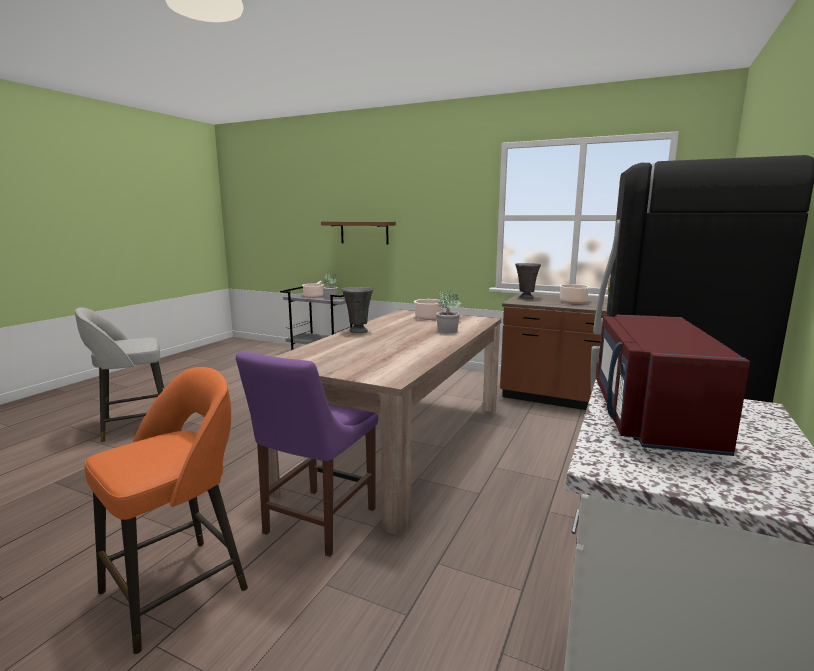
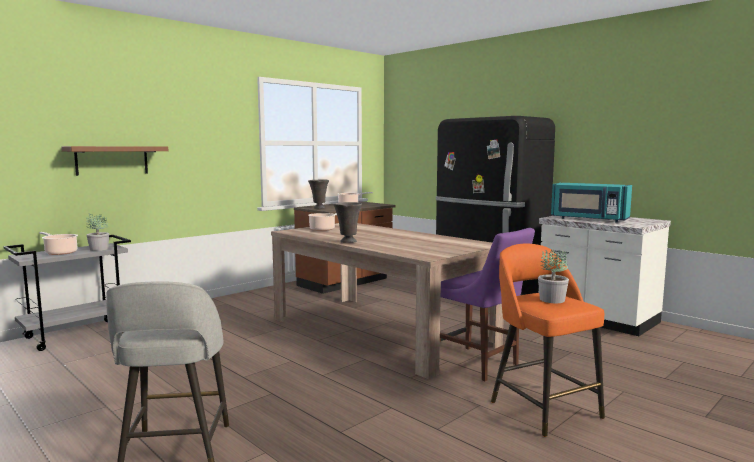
camera: 70 degrees left, 5 degrees down
(447, 331) = (375, 230): potted plant -> potted plant (552, 300)
(650, 417) = (589, 219): red microwave -> turquoise microwave

